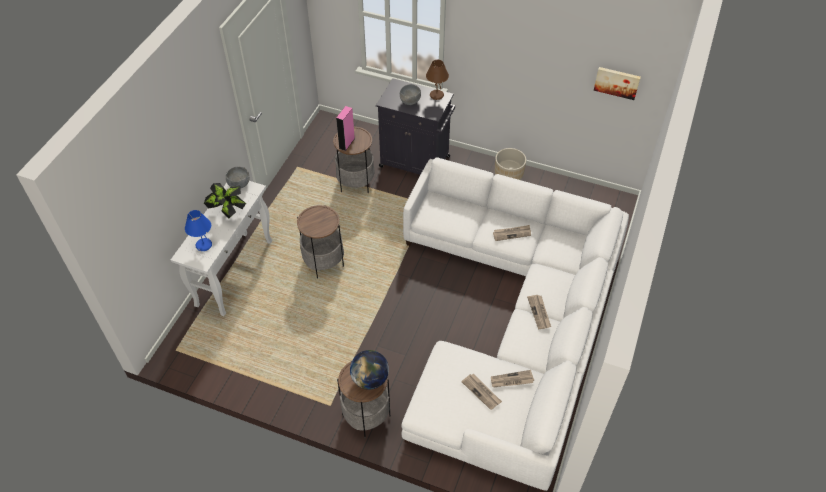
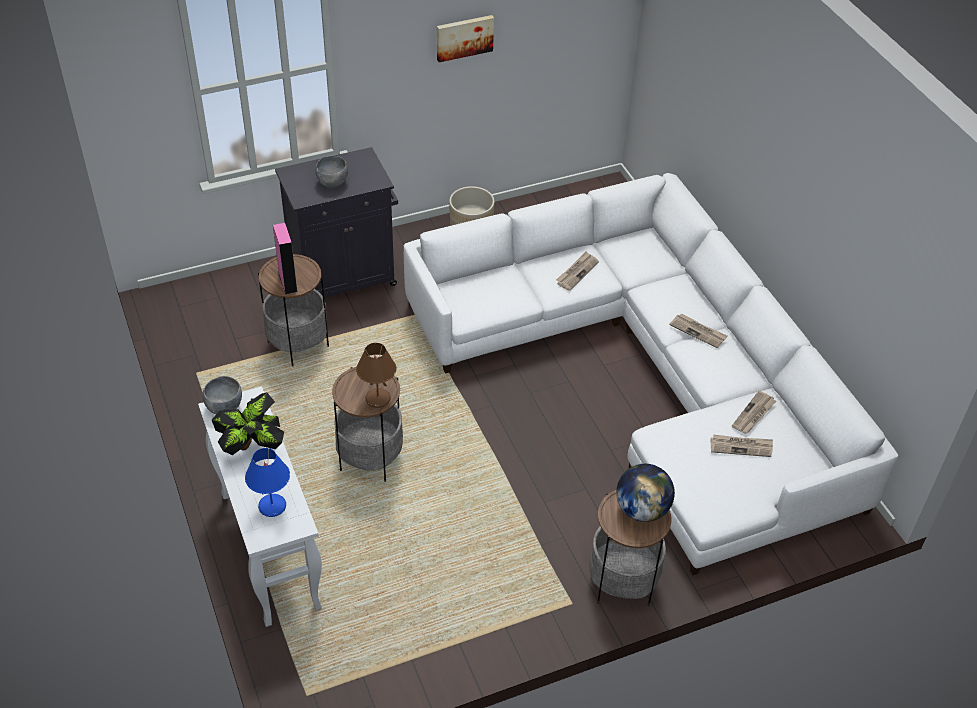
camera: 45 degrees left, 5 degrees down
(436, 95) = (354, 159): brown table lamp -> brown table lamp (377, 399)
(617, 82) = (575, 28): picture -> picture (464, 37)

